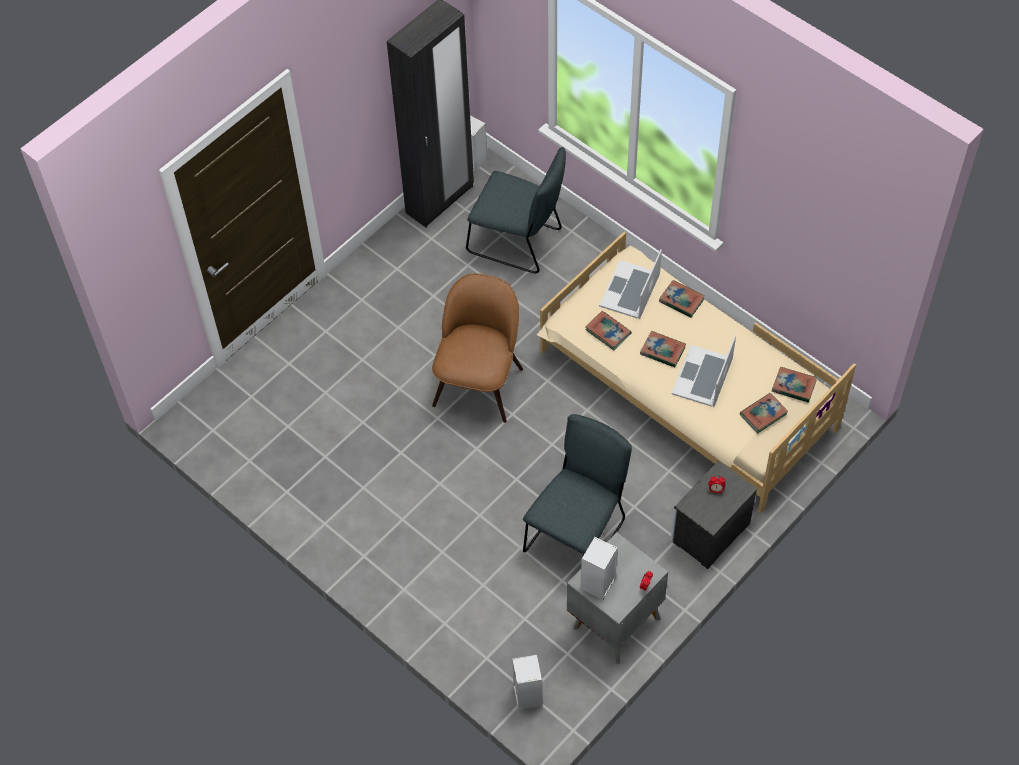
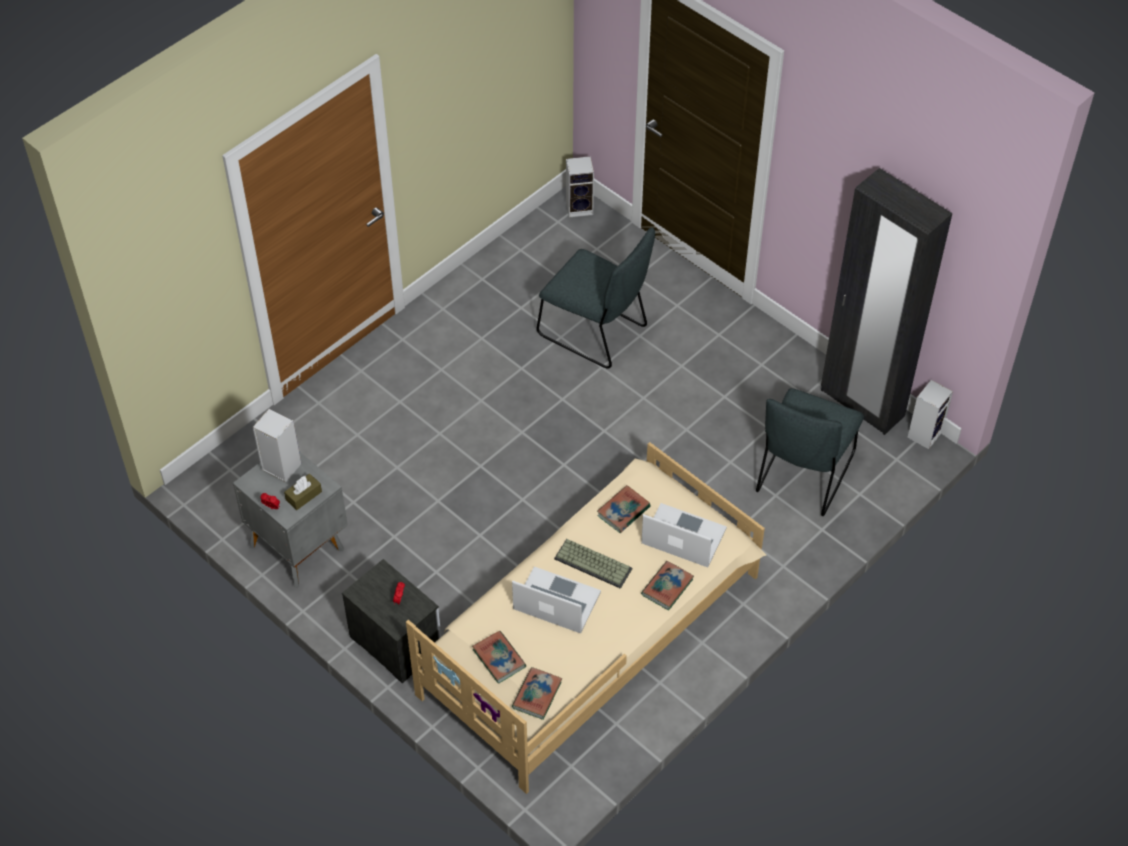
camera: 90 degrees right, 5 degrees down
(479, 383) = (605, 436): brown chair -> none
(526, 694) = (229, 467): speaker -> speaker (580, 207)
(577, 533) = (408, 518): grey chair -> grey chair (596, 333)
(629, 561) = (303, 496): none -> brown tissue box
(662, 351) = (594, 563): book -> keyboard

